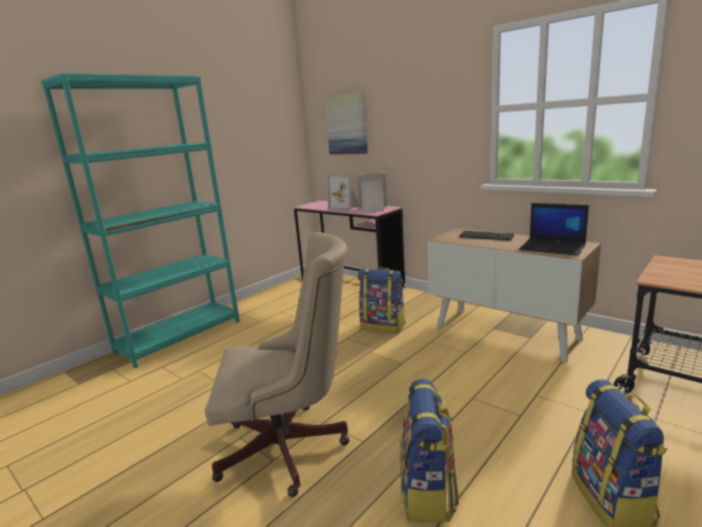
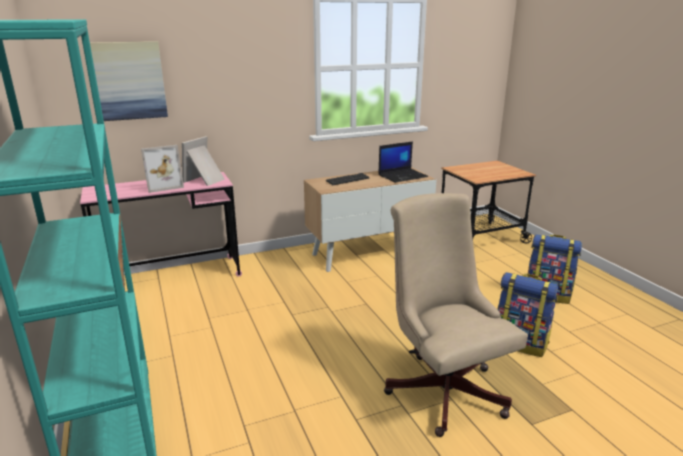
camera: 65 degrees left, 5 degrees up
(290, 448) = (442, 387): beige office chair -> beige office chair turned 45 degrees counterclockwise
(383, 326) = (293, 291): backpack -> none

